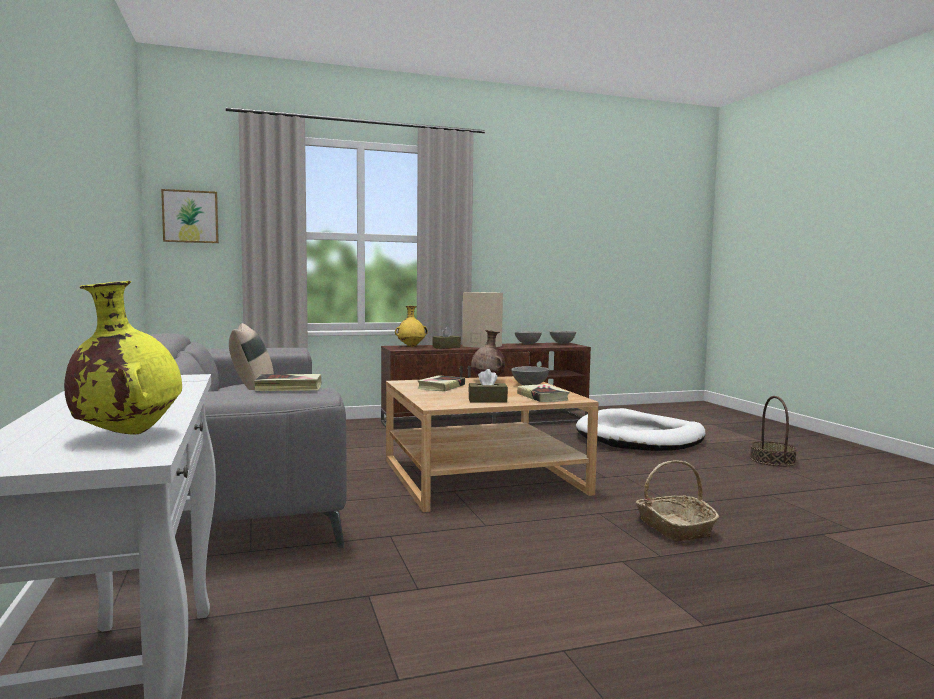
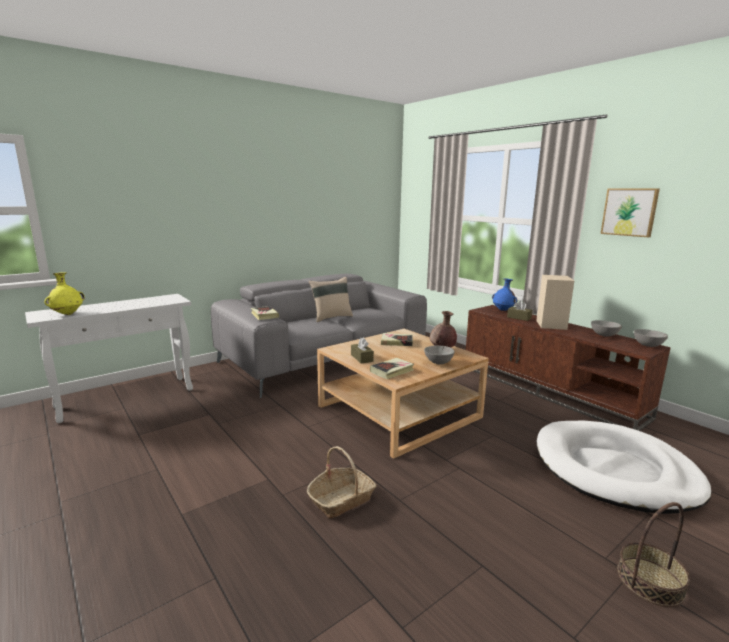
camera: 70 degrees right, 10 degrees up
(190, 216) = (417, 206): picture -> picture (629, 212)
(411, 346) = (503, 310): yellow vase -> blue vase

